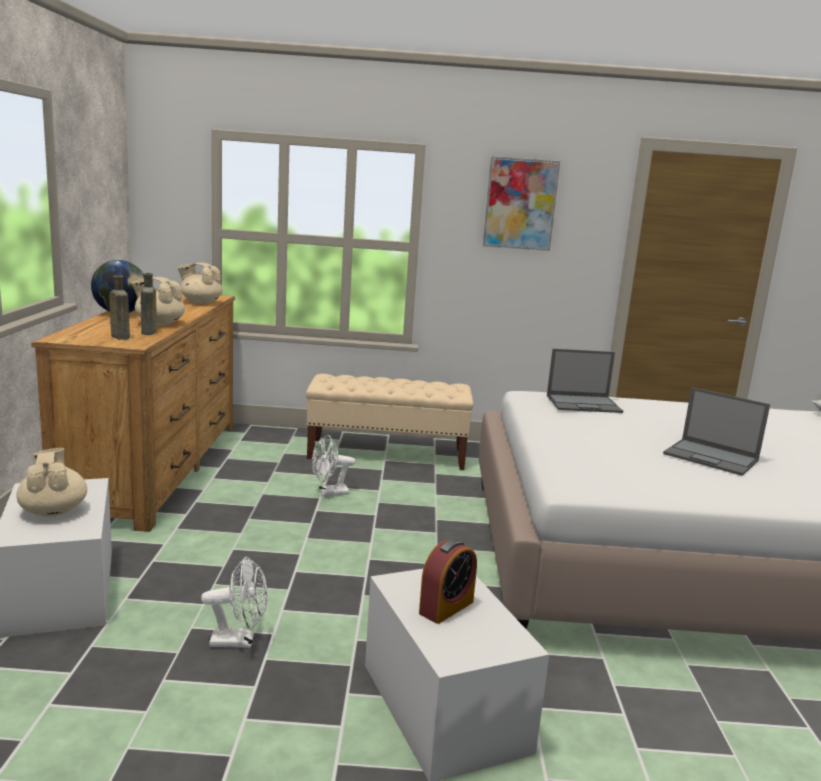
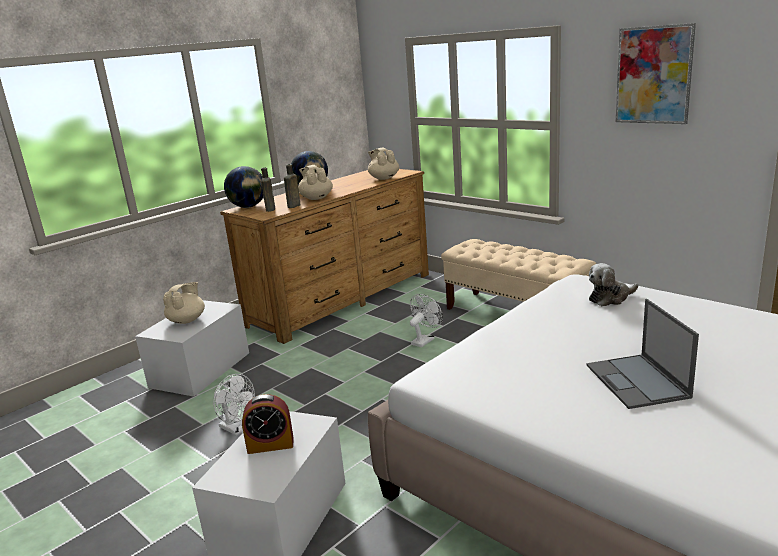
camera: 45 degrees right, 5 degrees up
(72, 335) = (248, 207): none -> globe
(329, 493) = (425, 340): white fan -> white fan turned 105 degrees clockwise
(584, 404) = (610, 298): laptop -> plush toy

